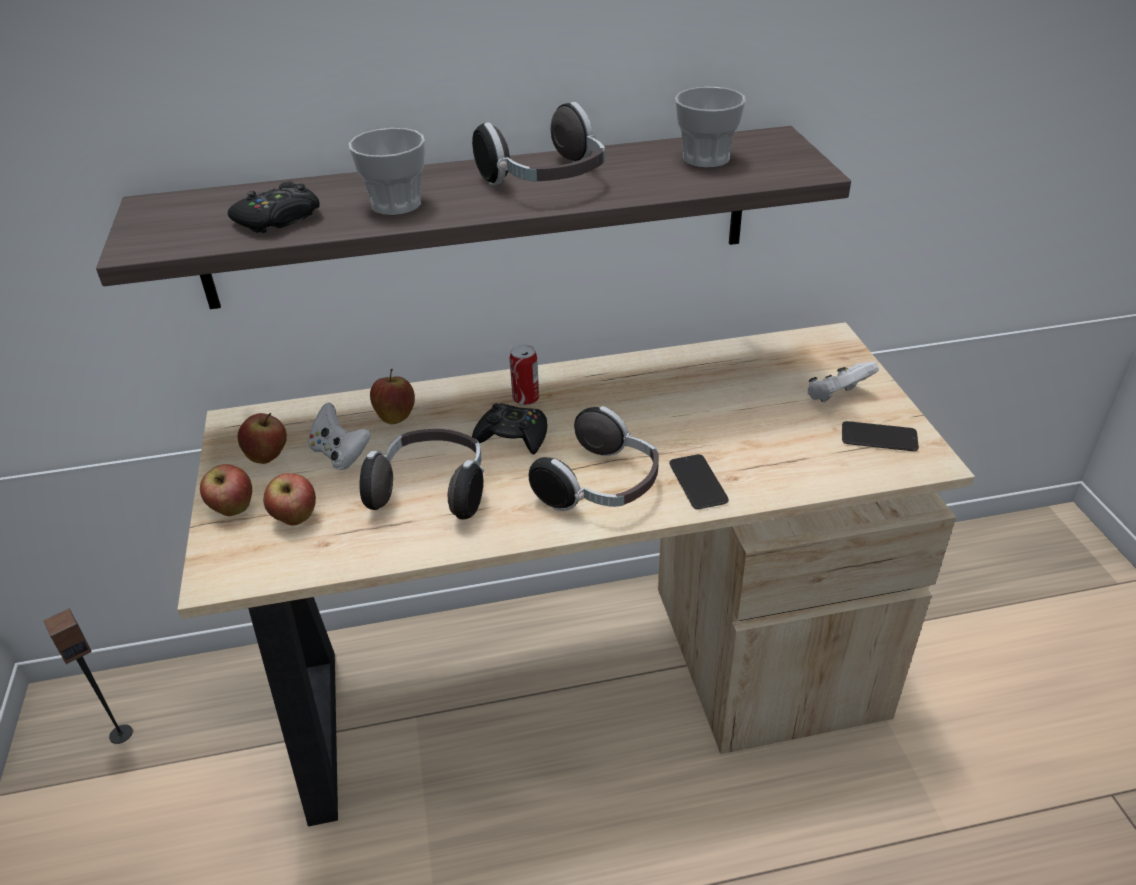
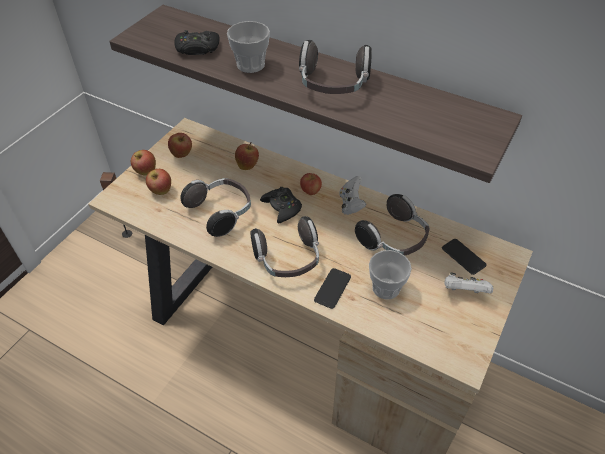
camera: 40 degrees right, 10 degrees up
(340, 454) = (207, 171): white game controller -> white game controller (351, 204)
(526, 398) = (310, 191): can -> apple
(697, 391) = (394, 239): none -> headphones
(706, 158) = (433, 113): cup -> cup (386, 288)
(879, 437) = (455, 330): phone -> phone (463, 257)

